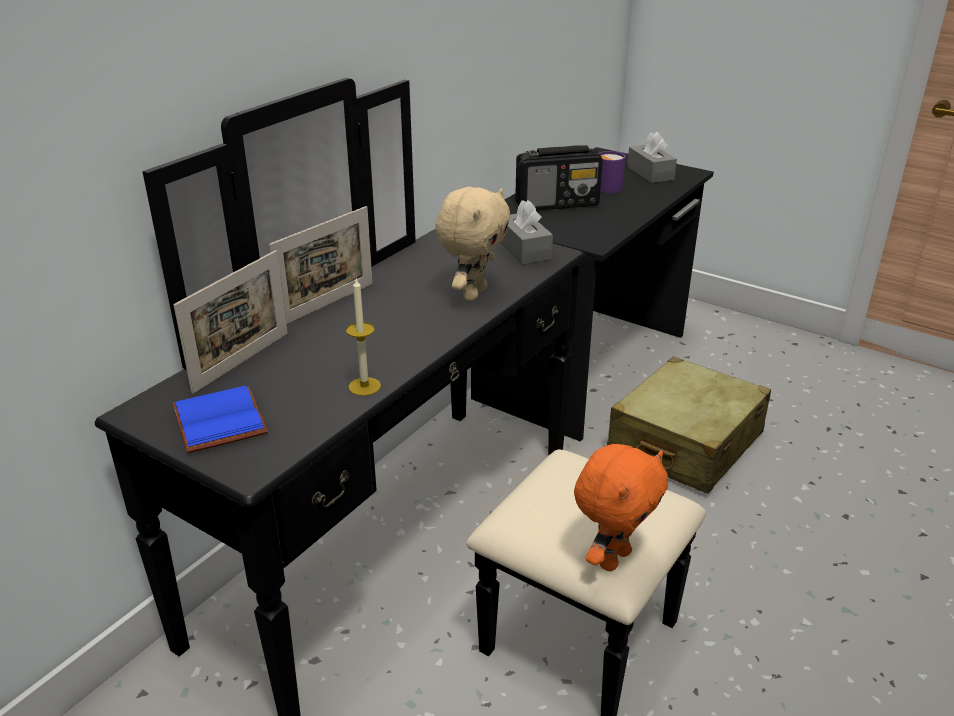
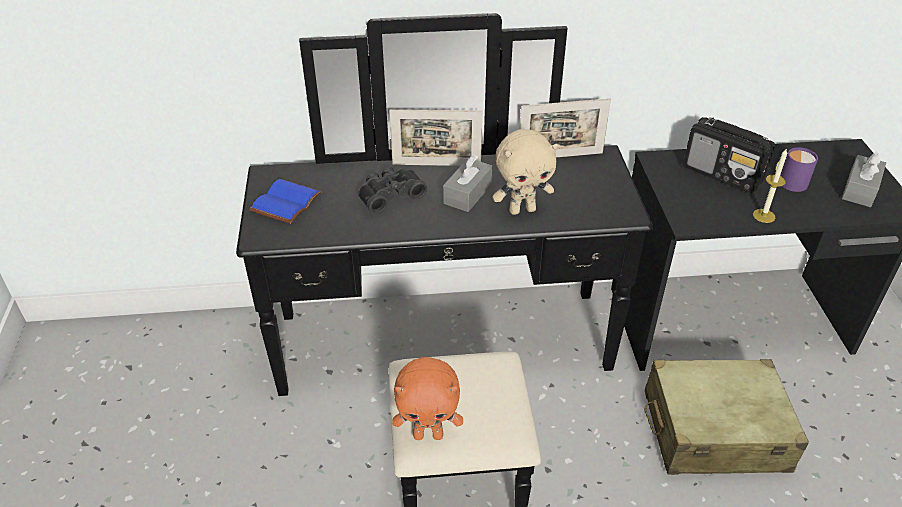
camera: 50 degrees right, 10 degrees up
(242, 362) = (344, 175): picture frame -> picture frame (560, 156)
(328, 350) = (389, 195): none -> black binoculars
(364, 386) = (369, 229): candle -> candle (763, 216)
(524, 250) = (612, 198): grey tissue box -> grey tissue box (468, 193)

